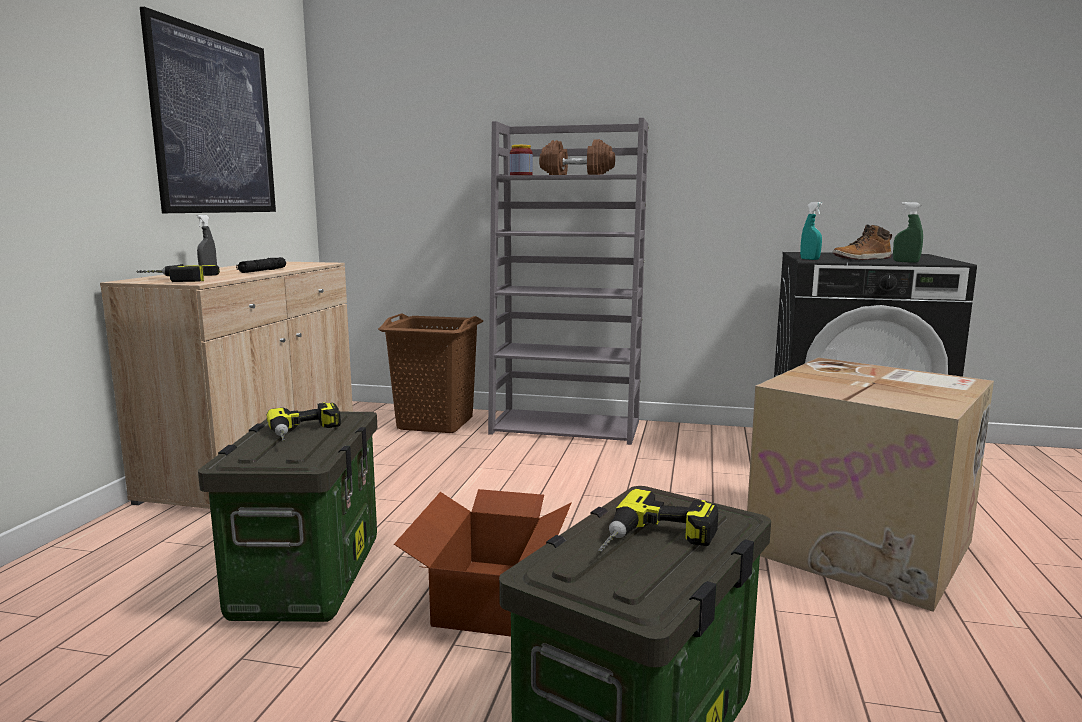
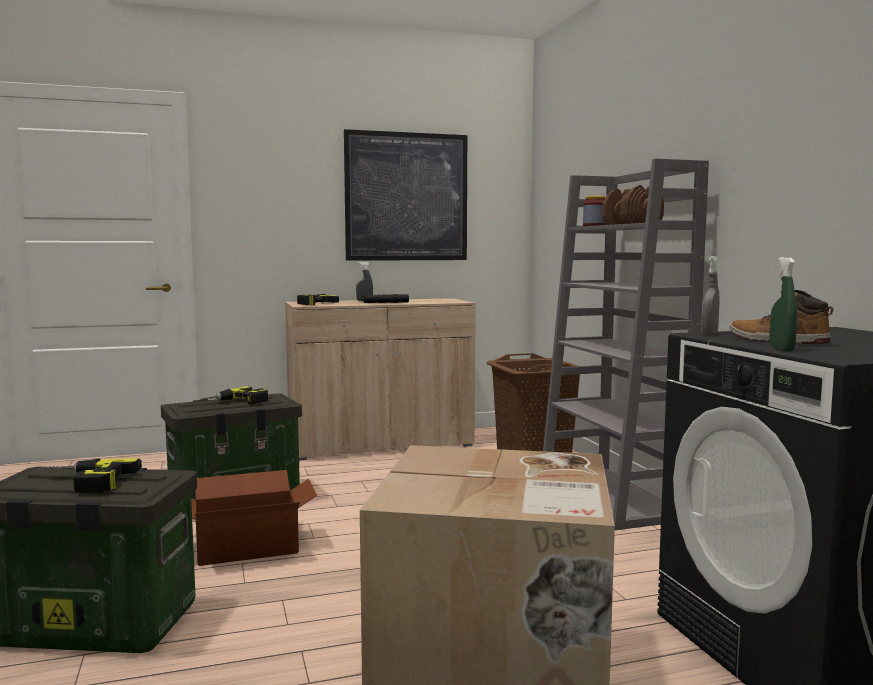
camera: 60 degrees right, 5 degrees down
(809, 259) = (709, 333): turquoise spray bottle -> grey spray bottle

